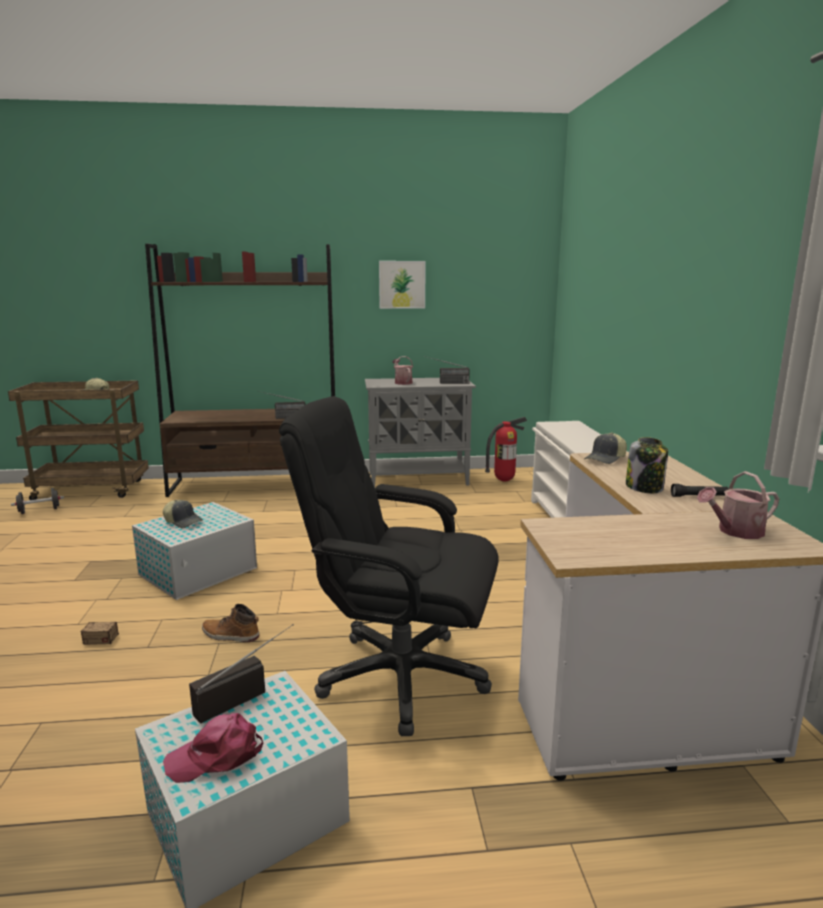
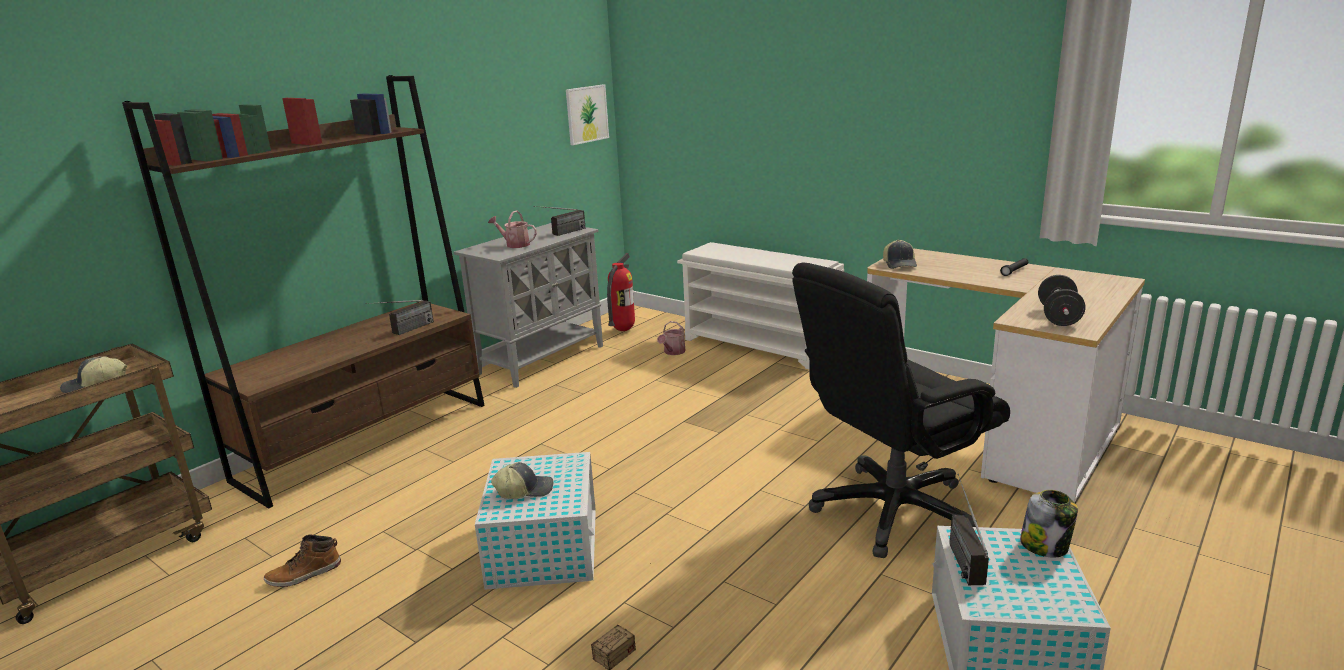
camera: 45 degrees left, 5 degrees up
(39, 511) = (89, 624): black dumbbell -> black dumbbell (1058, 317)
(216, 756) = (1038, 589): pink cap -> none
(230, 635) = (718, 570): boot -> boot (304, 574)
(402, 284) = (473, 118): picture -> picture (586, 114)
(644, 487) = (978, 276): jar -> jar (1045, 546)
(735, 531) = (1085, 285): watering can -> watering can (673, 352)

